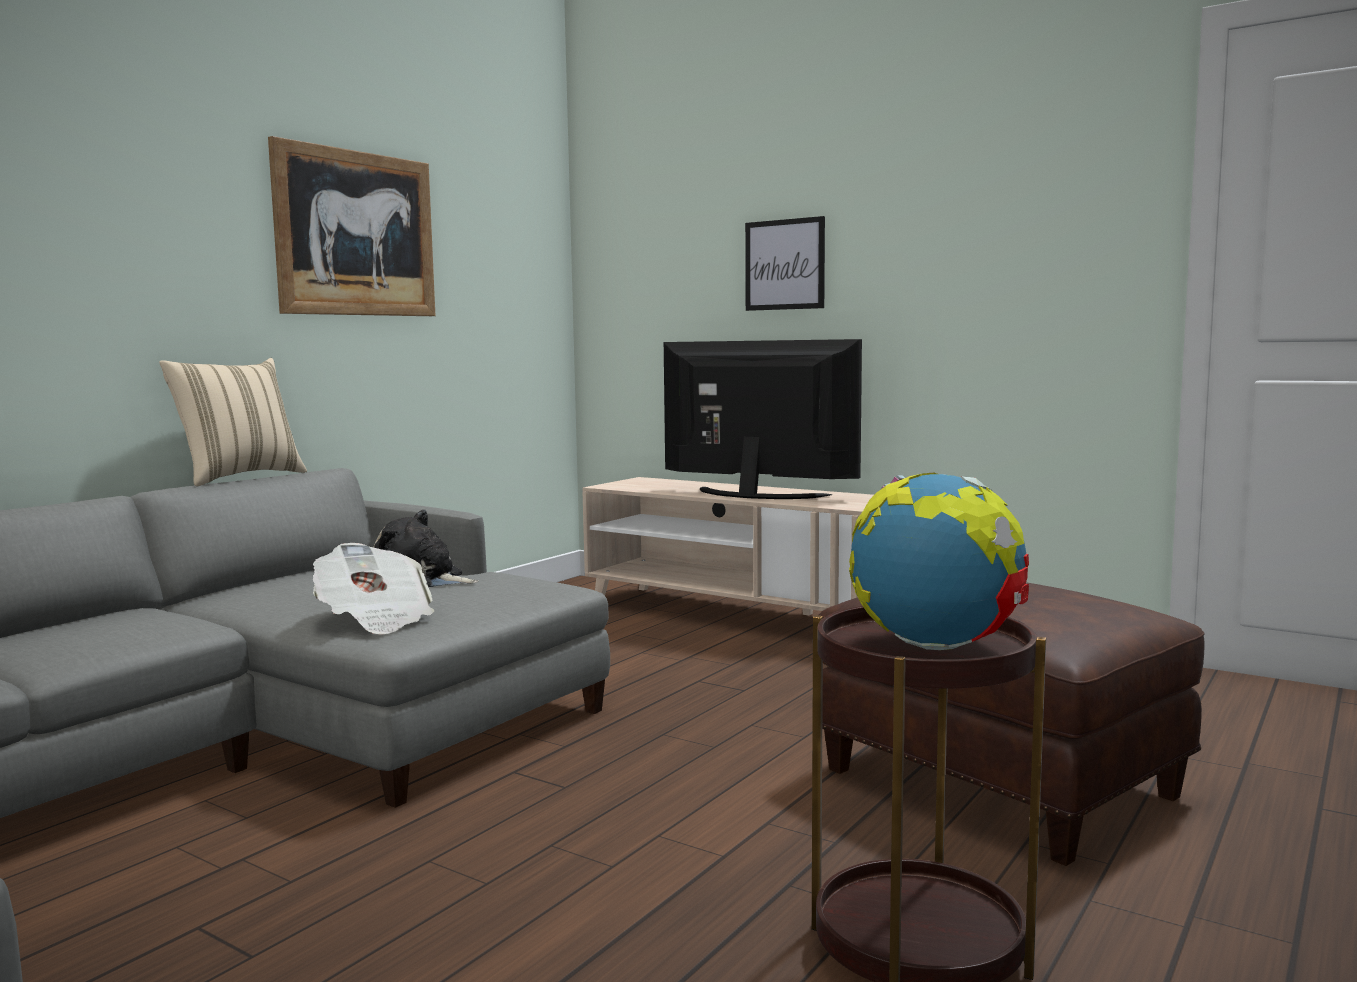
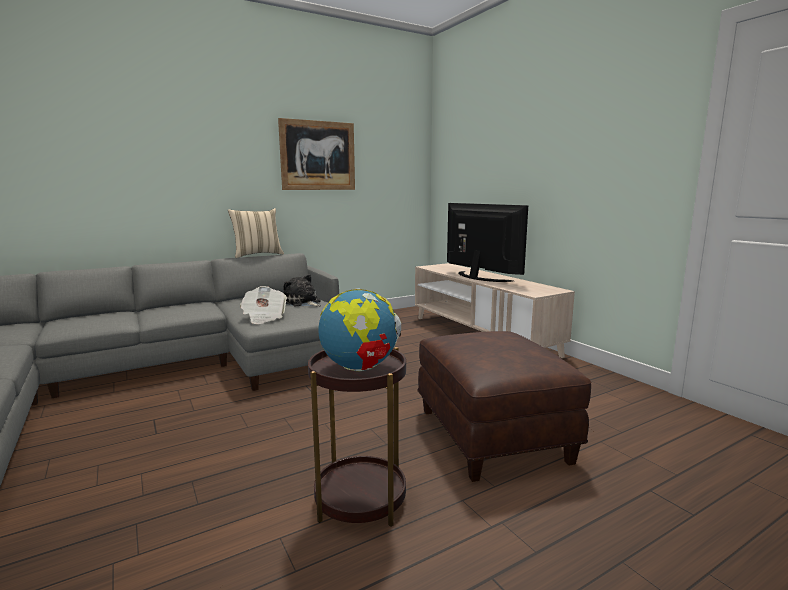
camera: 25 degrees right, 5 degrees up
(784, 264) = (508, 165): picture -> none

